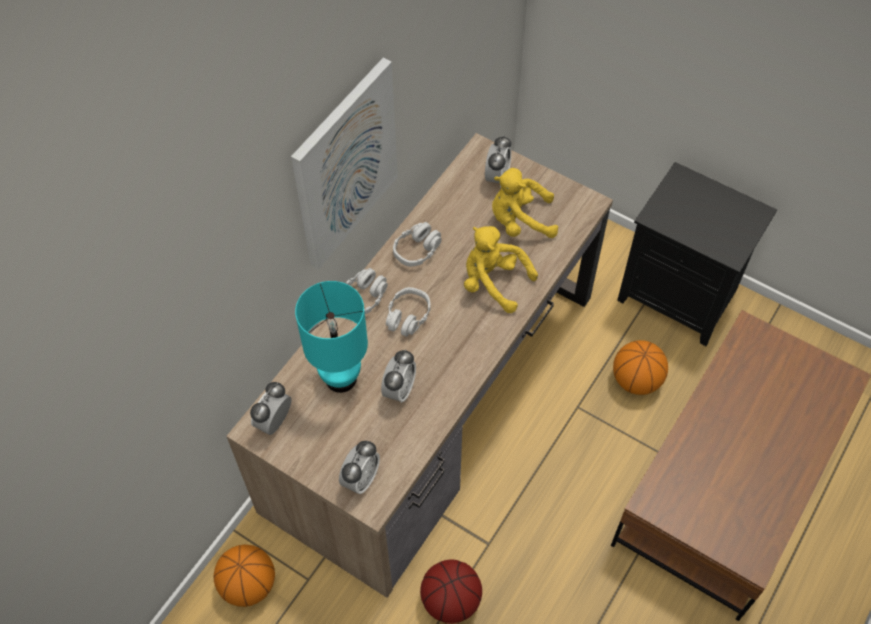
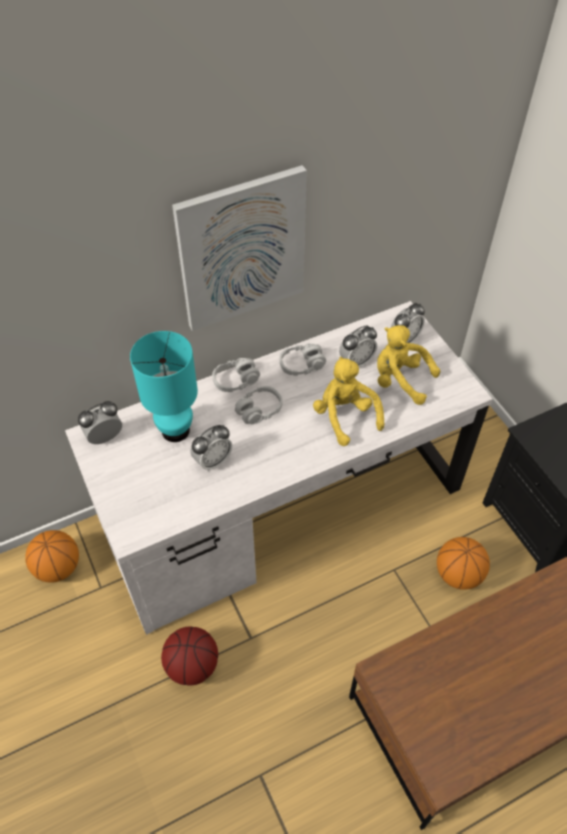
camera: 30 degrees right, 5 degrees down
(361, 479) = (135, 512): alarm clock -> alarm clock (356, 361)
(433, 400) = (282, 505): brown desk -> white desk

